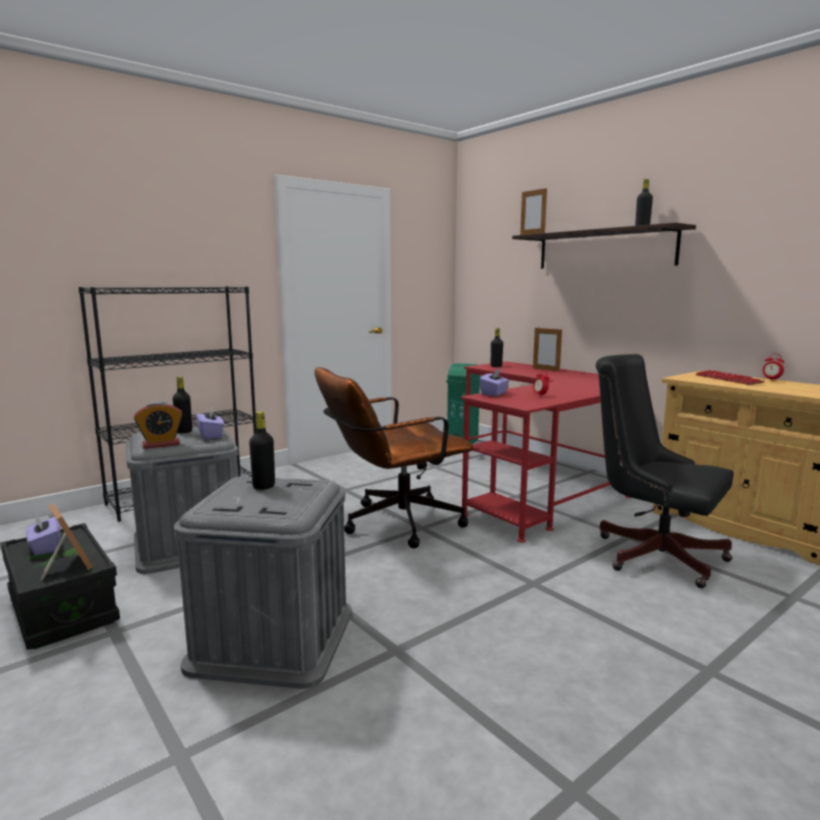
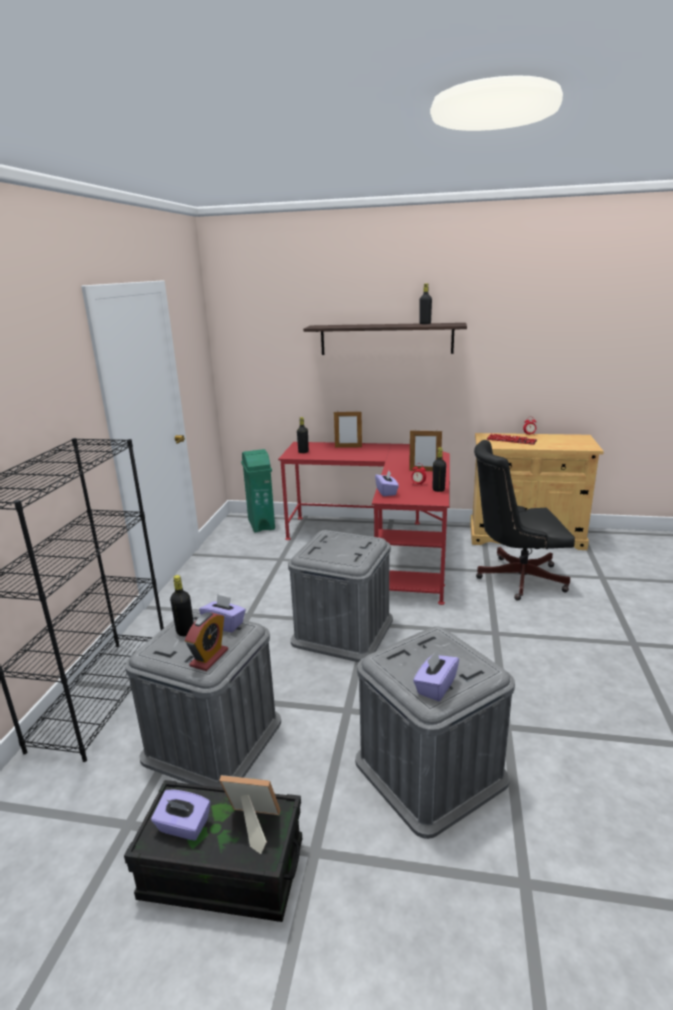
camera: 40 degrees left, 10 degrees up
(228, 505) = (435, 687): none -> purple tissue box
(264, 486) = (412, 656): black bottle -> black bottle (438, 490)
(393, 524) = (343, 630): brown office chair -> grey storage box
(532, 234) = (324, 327): picture frame -> picture frame (424, 471)

